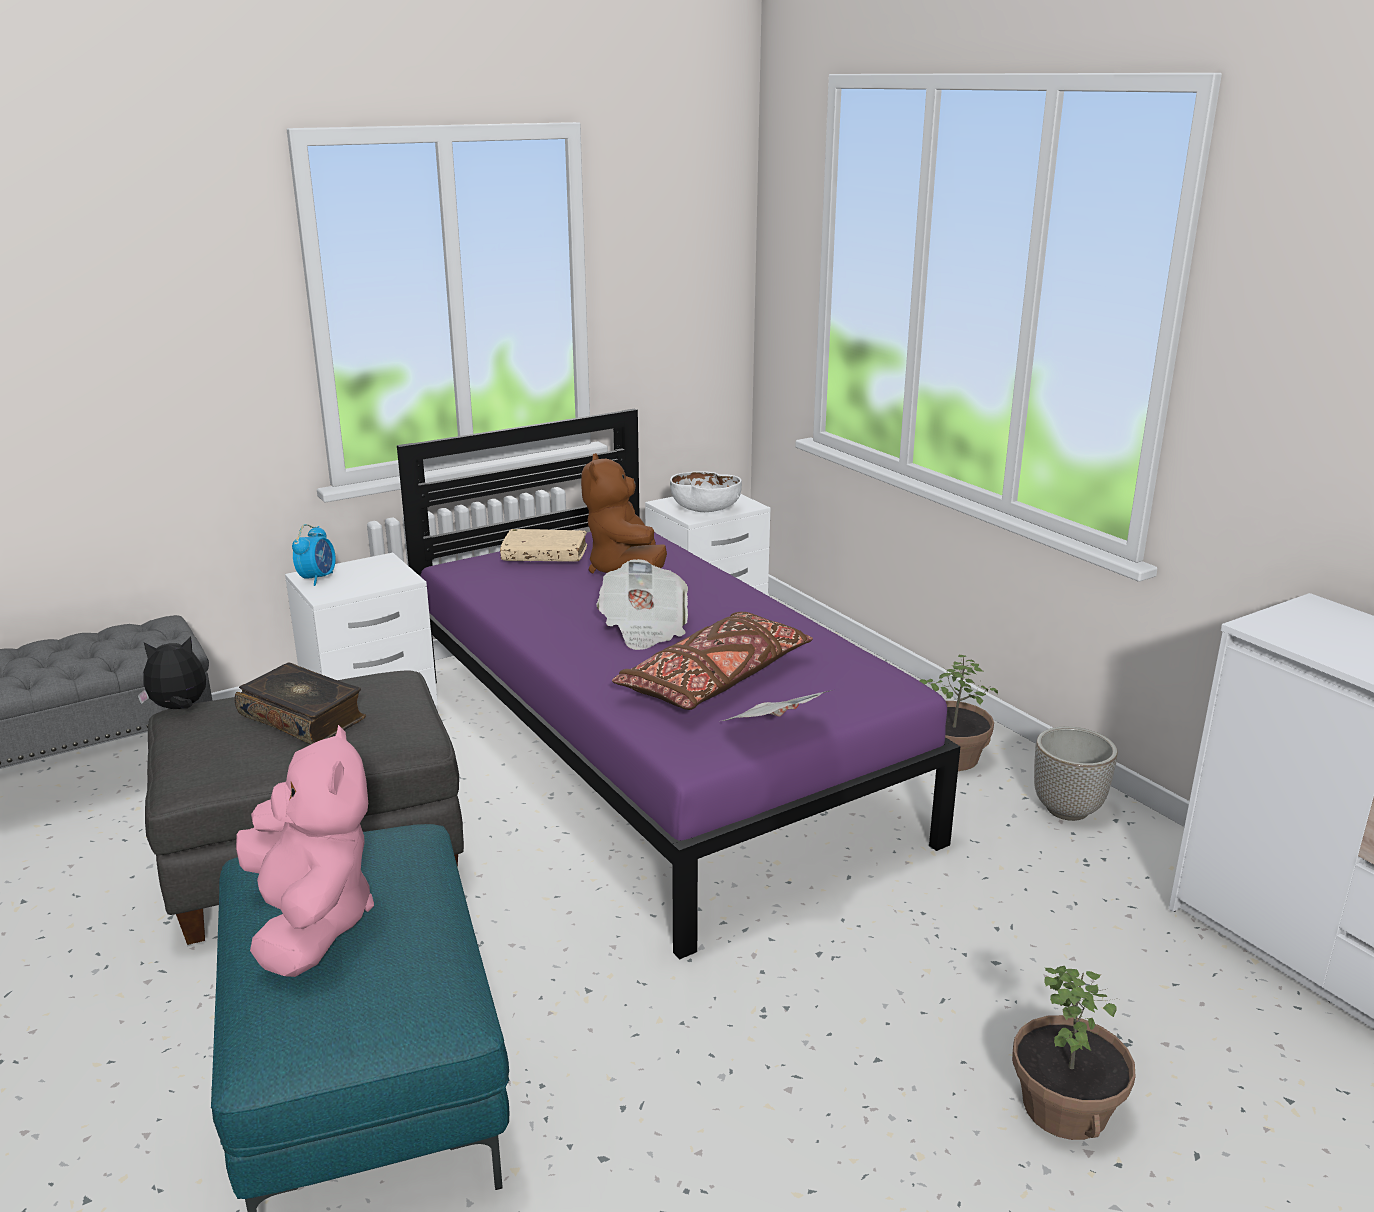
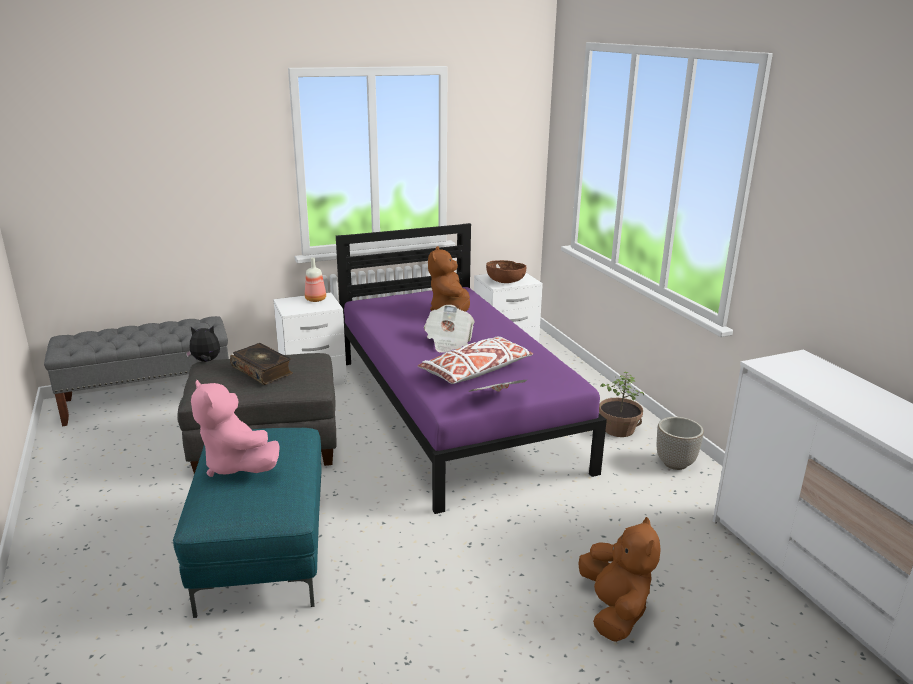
camera: 10 degrees right, 0 degrees up
(311, 923) = (236, 465): pink plush toy -> pink plush toy turned 150 degrees clockwise
(317, 578) = (288, 302): alarm clock -> none
(369, 568) = (316, 299): none -> bottle
(544, 555) = (410, 300): beige book -> none
(705, 510) = (505, 282): white bowl -> brown bowl
(714, 681) = (475, 371): brown pillow -> white pillow
(1066, 1107) = (614, 610): potted plant -> brown plush toy

